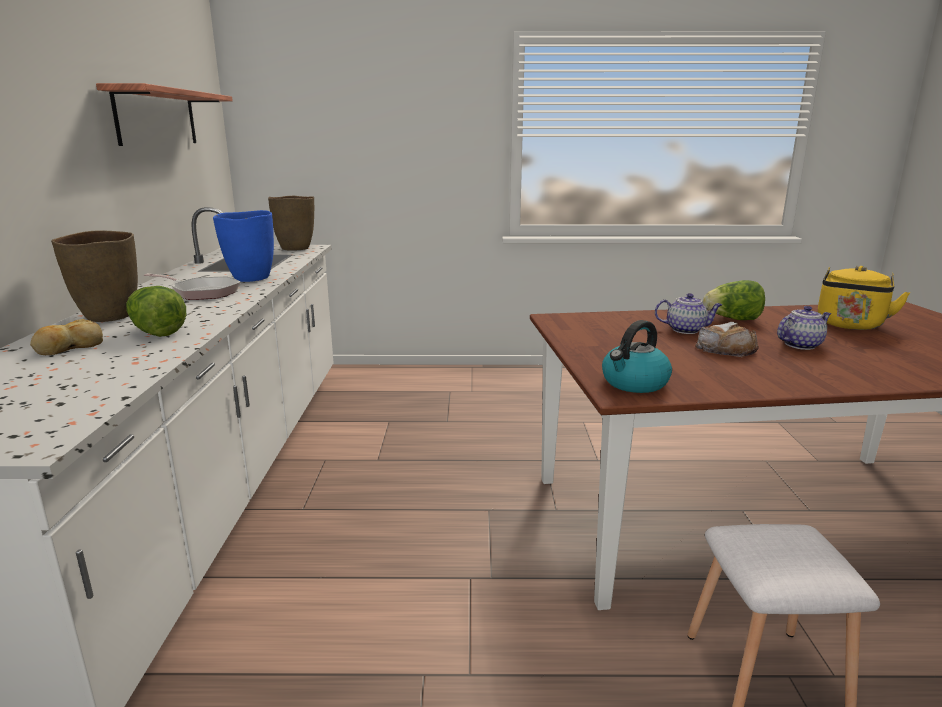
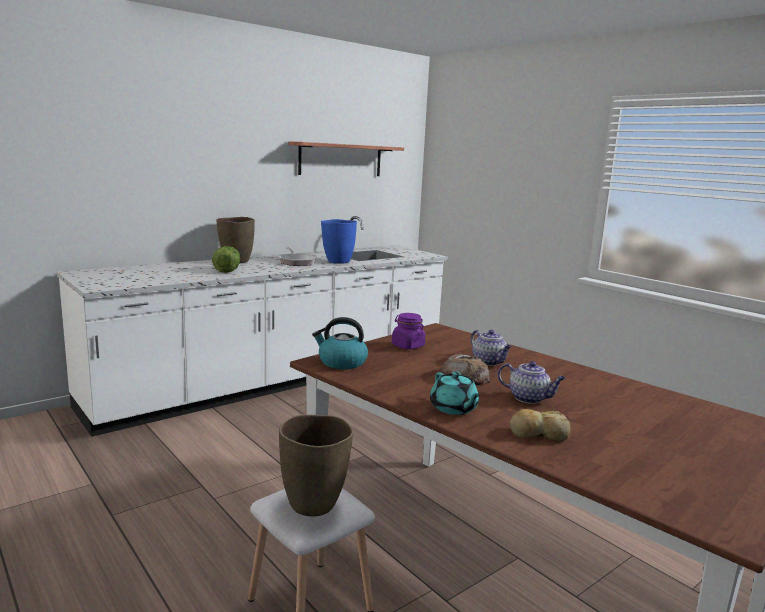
camera: 50 degrees right, 5 degrees down
(68, 347) = (190, 267): bread -> bread (538, 434)
(295, 248) = (418, 254): brown vase -> brown vase (314, 504)
(602, 343) = (407, 346): none -> purple jar
(732, 319) = (555, 372): lettuce -> none
(819, 376) = (454, 408): none -> turquoise teapot
(850, 325) = (642, 413): yellow kettle -> none

